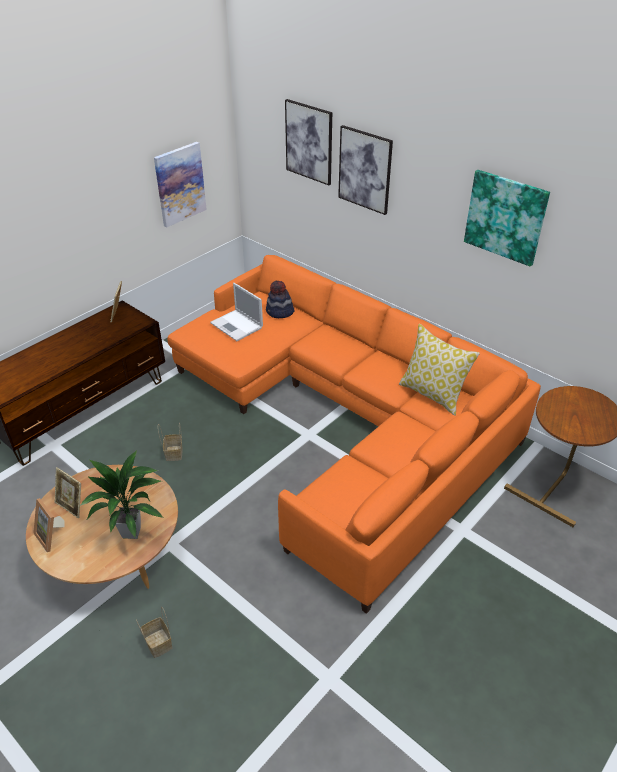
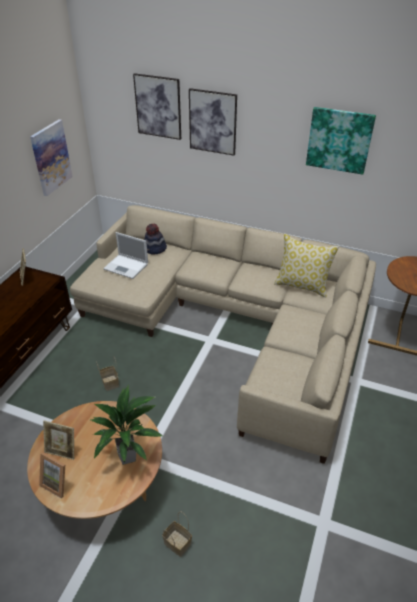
camera: 20 degrees left, 0 degrees up
(345, 420) = (232, 322): orange sofa -> beige sofa

